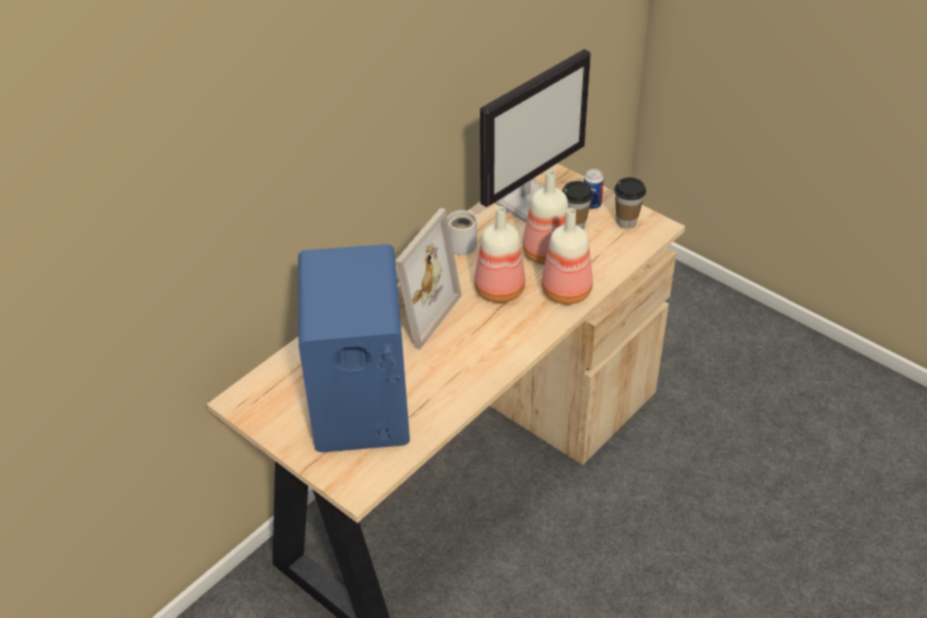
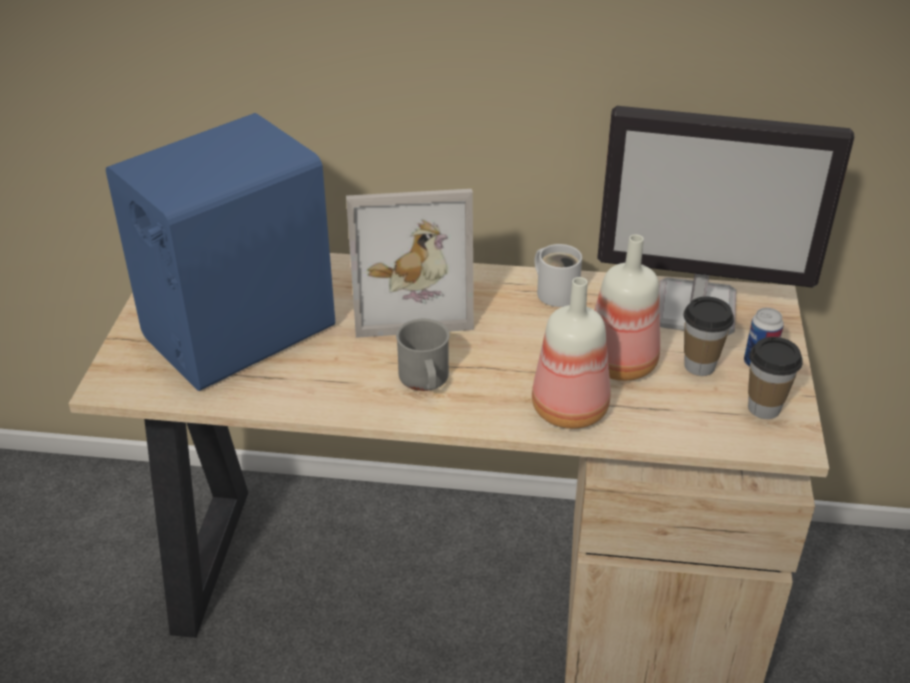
camera: 55 degrees right, 5 degrees down
(489, 337) = (425, 380): none -> grey mug
(499, 291) = (511, 354): bottle -> none

